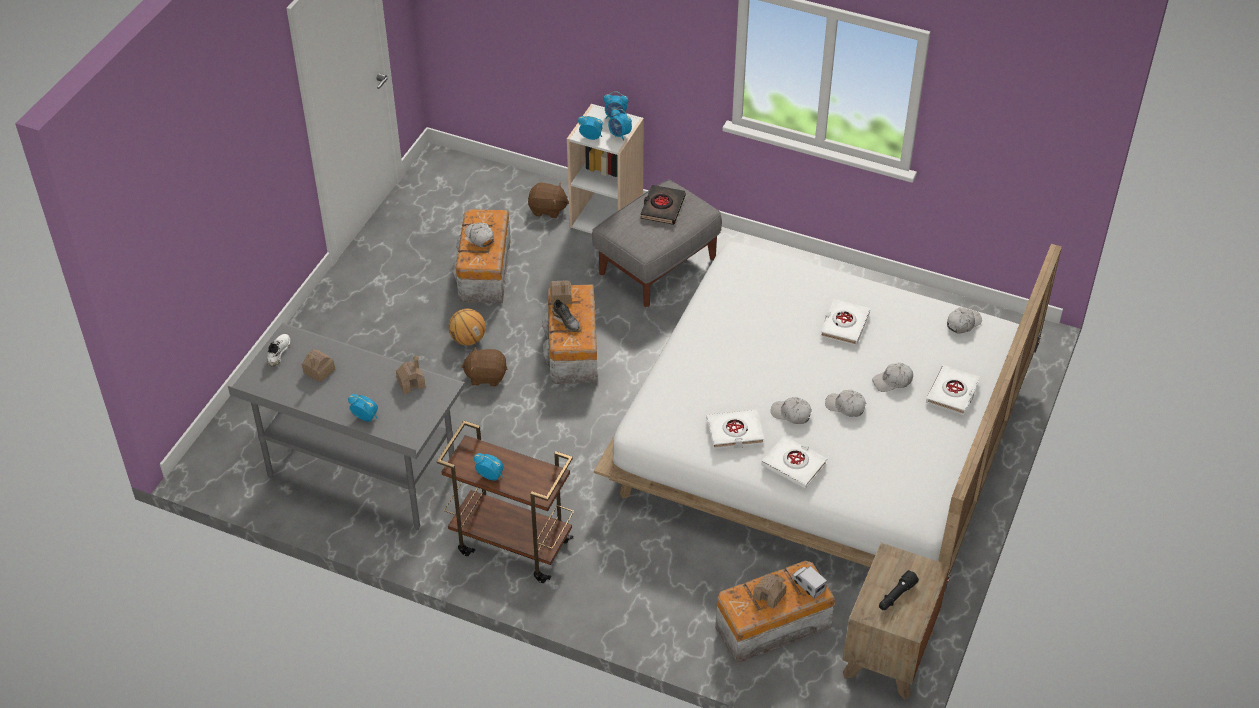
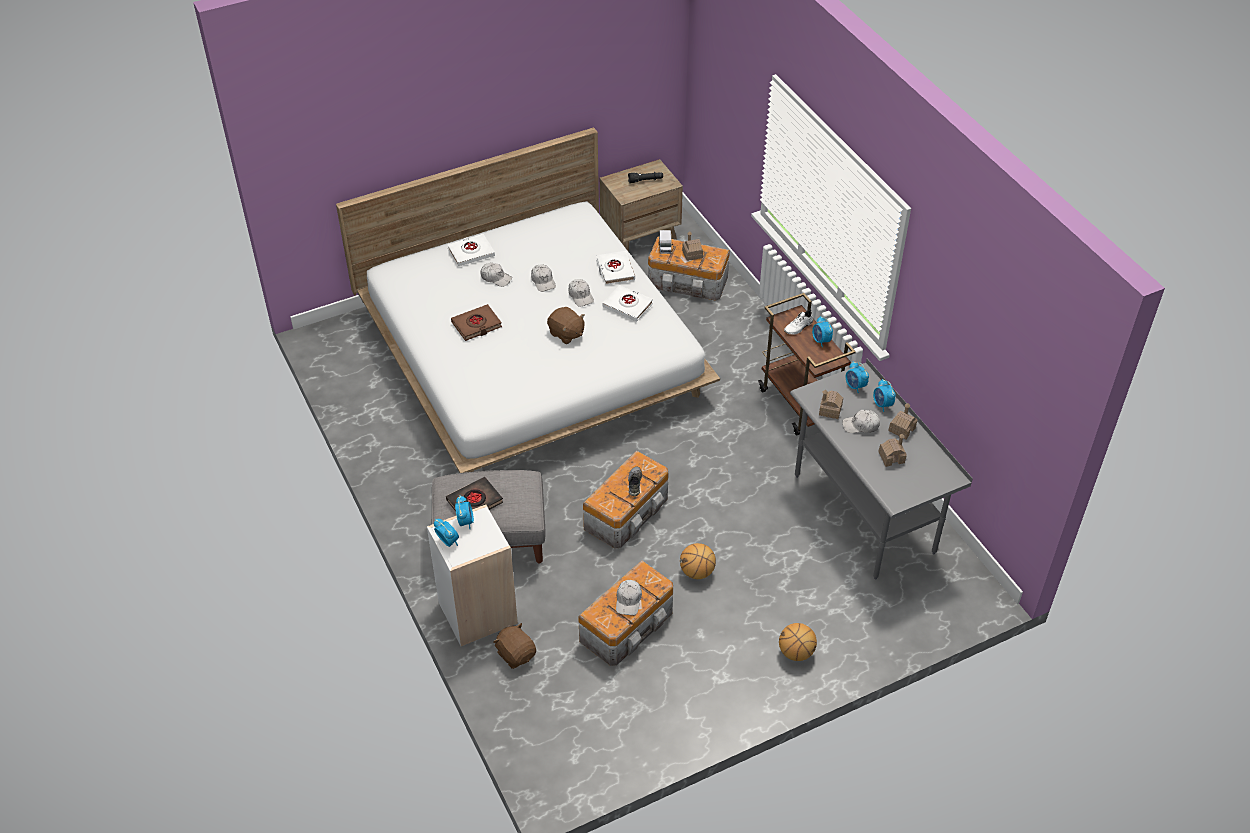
camera: 140 degrees left, 0 degrees up
(278, 352) = (913, 490): white shoe -> white shoe (799, 327)
(334, 328) = (796, 652): none -> basketball
(486, 376) = (710, 533): brown plush toy -> brown plush toy (566, 334)
(561, 297) = (619, 504): toy house -> toy house (902, 429)
(591, 137) = (490, 534): alarm clock -> alarm clock (855, 386)
(844, 325) = (476, 325): white book -> brown book
(963, 323) = (404, 284): white cap -> white cap (861, 426)

